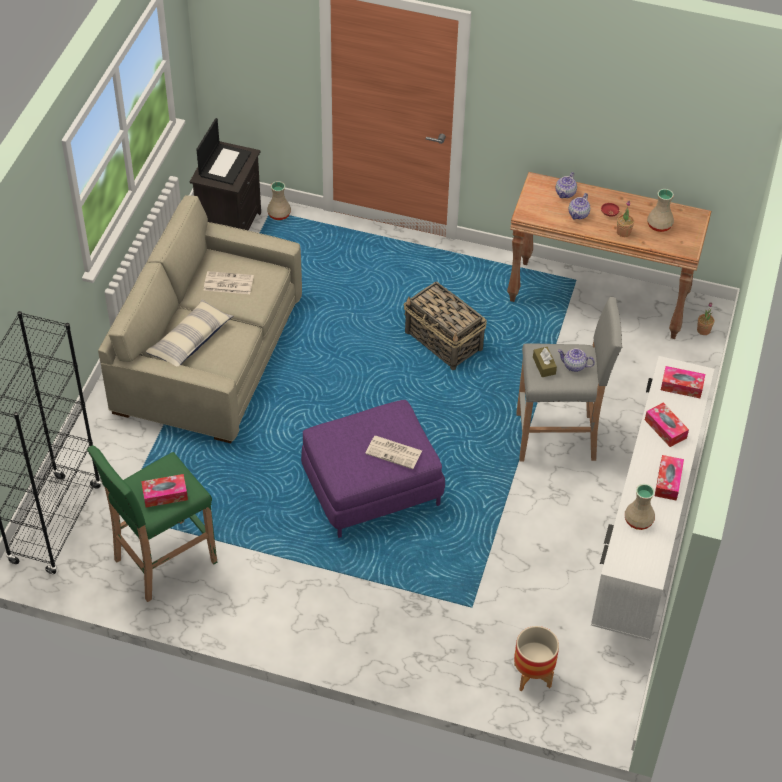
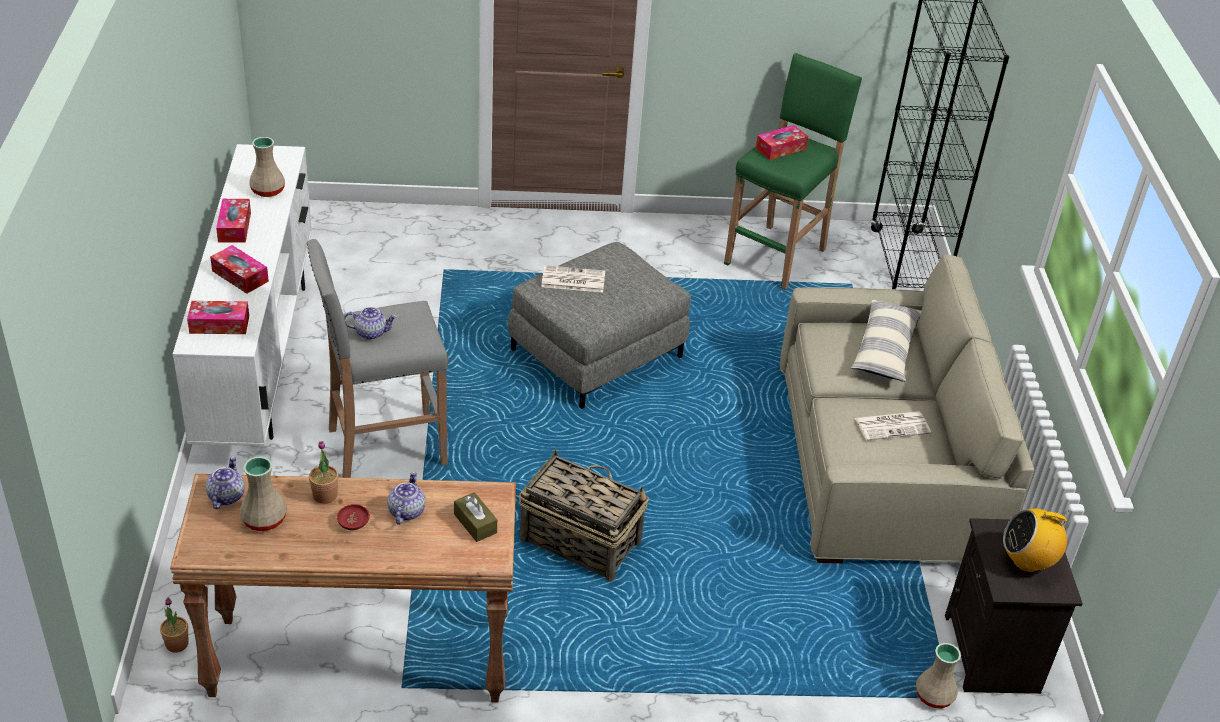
camera: 160 degrees right, 10 degrees down
(224, 164) = (1027, 561): laptop -> radio
(372, 486) = (597, 354): purple ottoman -> grey ottoman
(532, 676) = (366, 230): planter -> none
(544, 366) = (412, 325): brown tissue box -> brown tissue box (475, 523)
(565, 193) = (436, 545): teapot -> teapot (226, 496)

